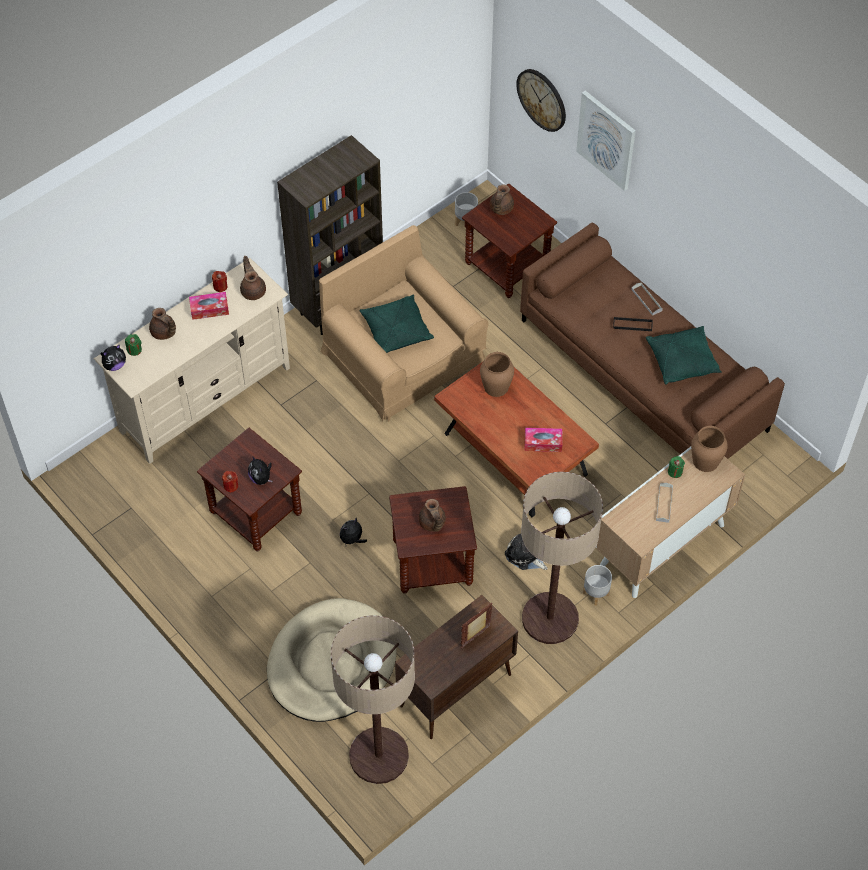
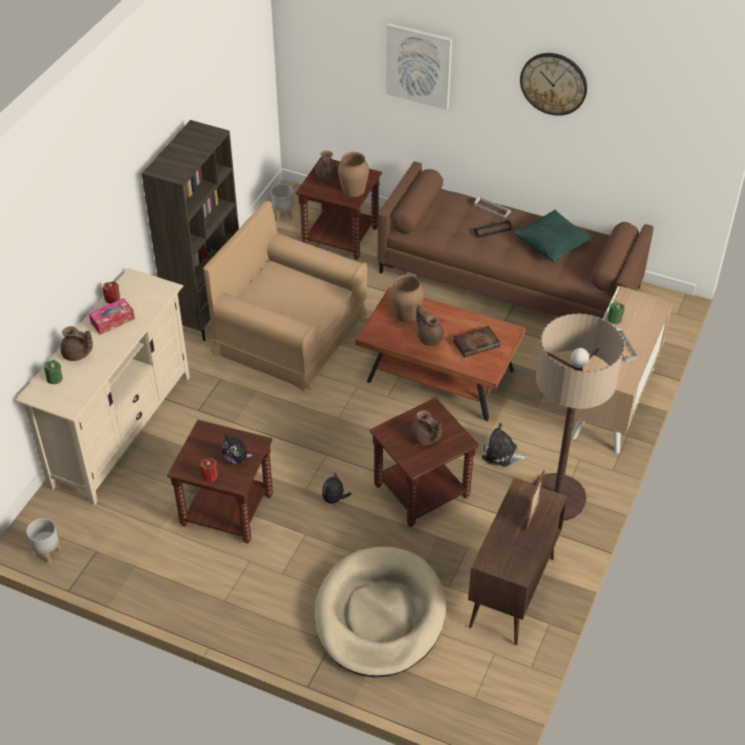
camera: 25 degrees left, 10 degrees down
(114, 365) = (41, 398): plush toy -> none
(253, 290) = (147, 292): brown teapot -> brown teapot (429, 338)
(378, 755) = (476, 681): floor lamp -> none
(396, 331) = (285, 303): green pillow -> none
(542, 99) = (338, 58): wall clock -> wall clock (553, 83)
(543, 443) = (477, 343): tissue box -> book
(595, 593) = (582, 462): grey planter -> grey planter (47, 552)
(706, 460) = (634, 302): brown vase -> brown vase (353, 189)

